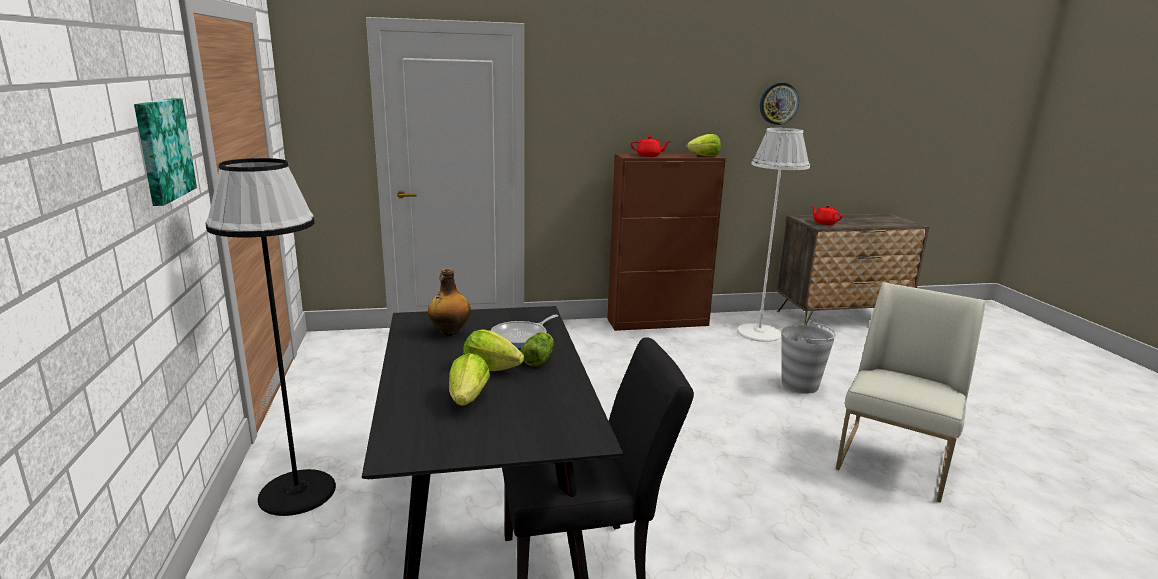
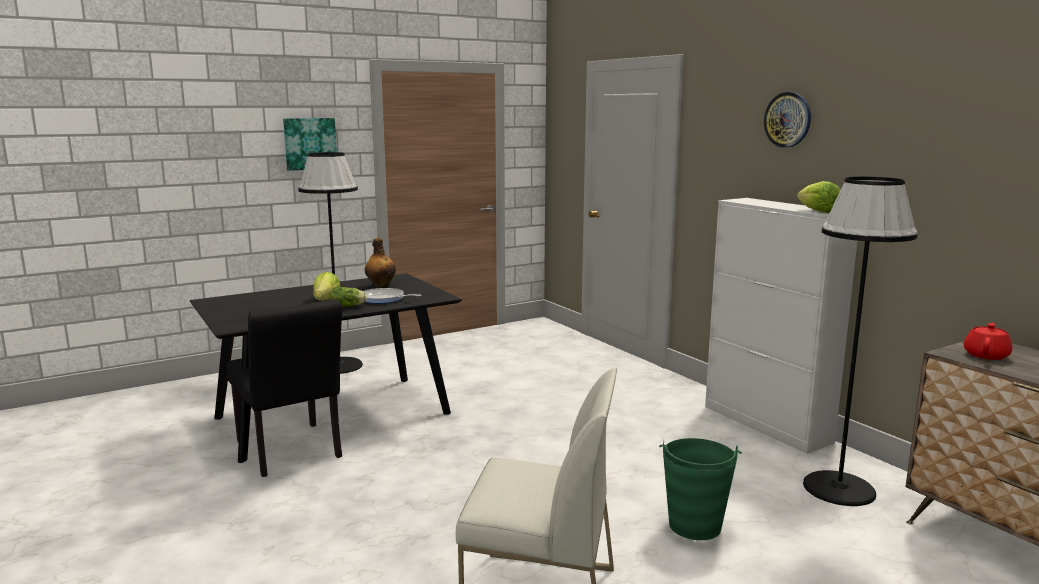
camera: 70 degrees right, 5 degrees down
(468, 399) = (278, 302): lettuce -> none
(649, 155) = (759, 202): red teapot -> none
(658, 322) = (766, 424): brown cabinet -> white cabinet
(759, 332) = (839, 488): white floor lamp -> black floor lamp
(778, 103) = (972, 144): wall clock -> wall clock (788, 119)
(800, 385) = (694, 526): grey bucket -> green bucket

